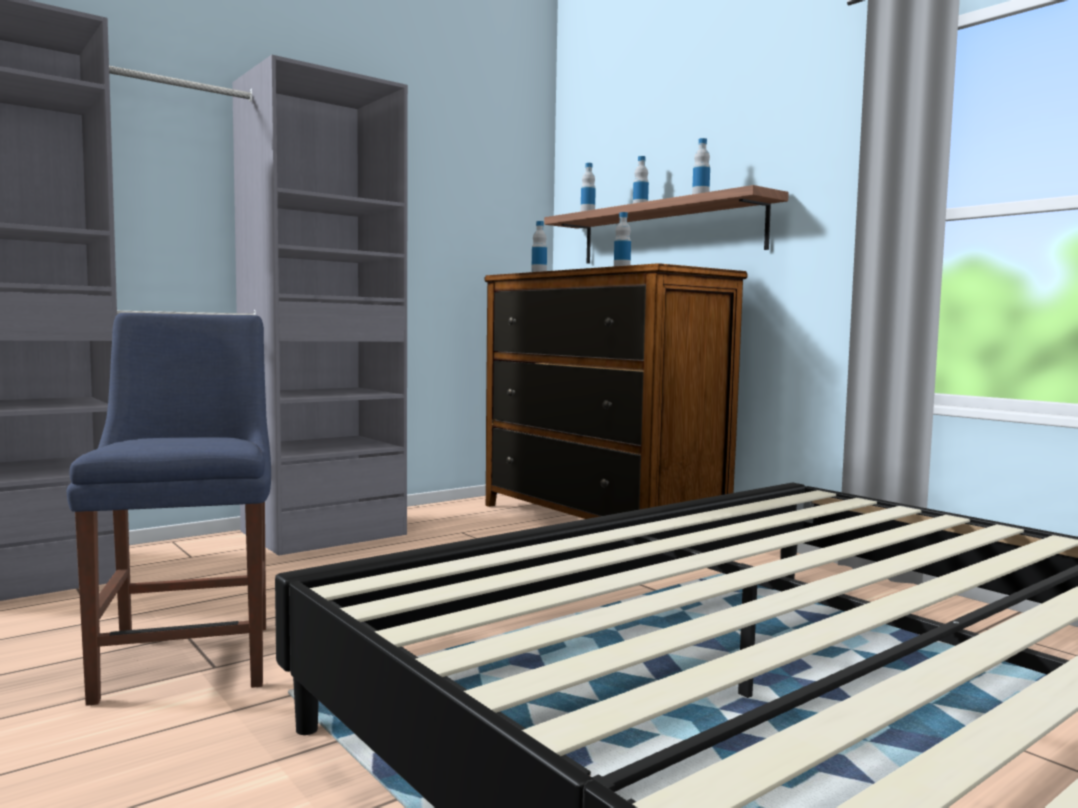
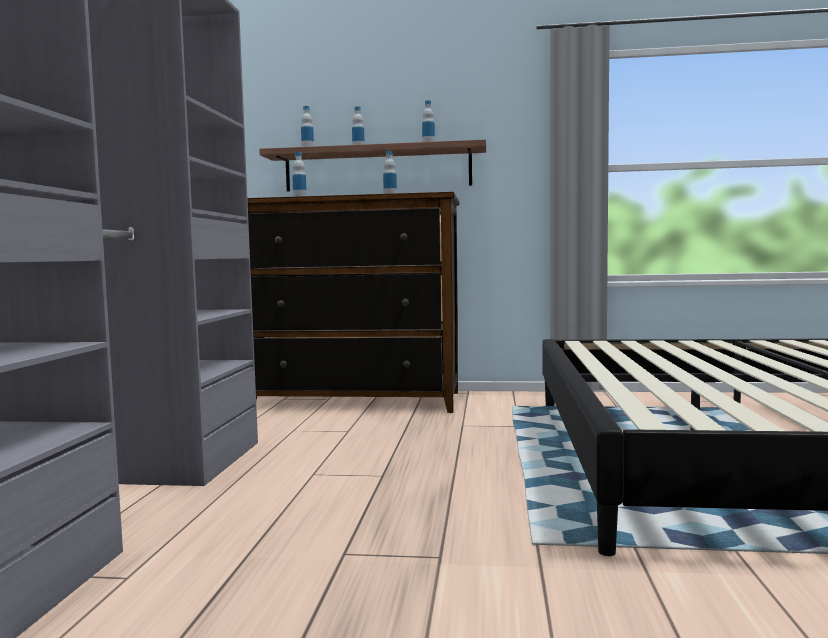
camera: 45 degrees left, 0 degrees up
(190, 657) = (401, 561): blue chair -> none

